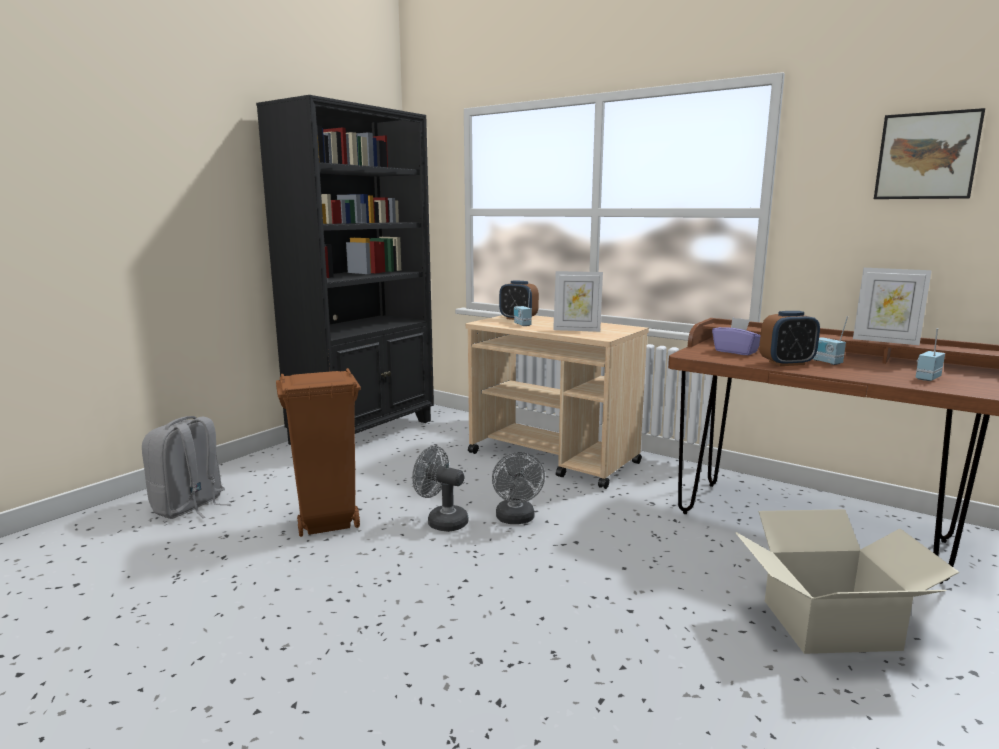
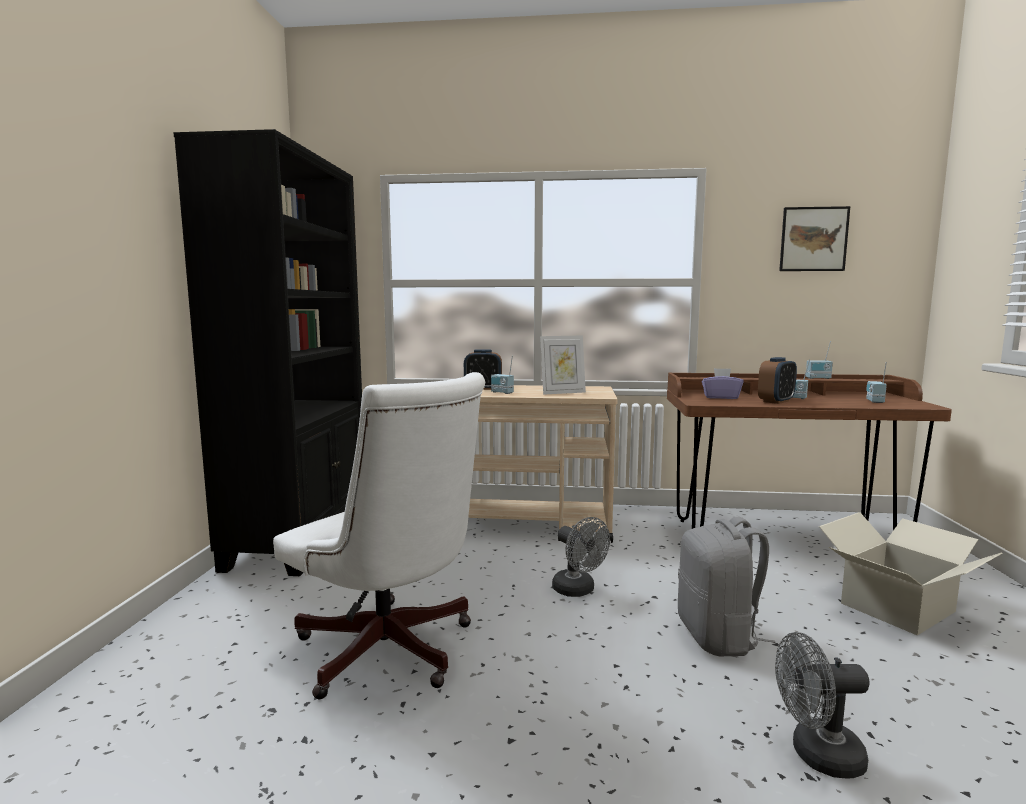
camera: 30 degrees left, 5 degrees down
(190, 507) = (164, 689): grey backpack -> grey backpack (718, 637)
(326, 524) = (391, 654): brown trash can -> white office chair
(441, 521) = (512, 612): grey fan -> grey fan (817, 755)
(885, 341) = (818, 378): picture frame -> radio

